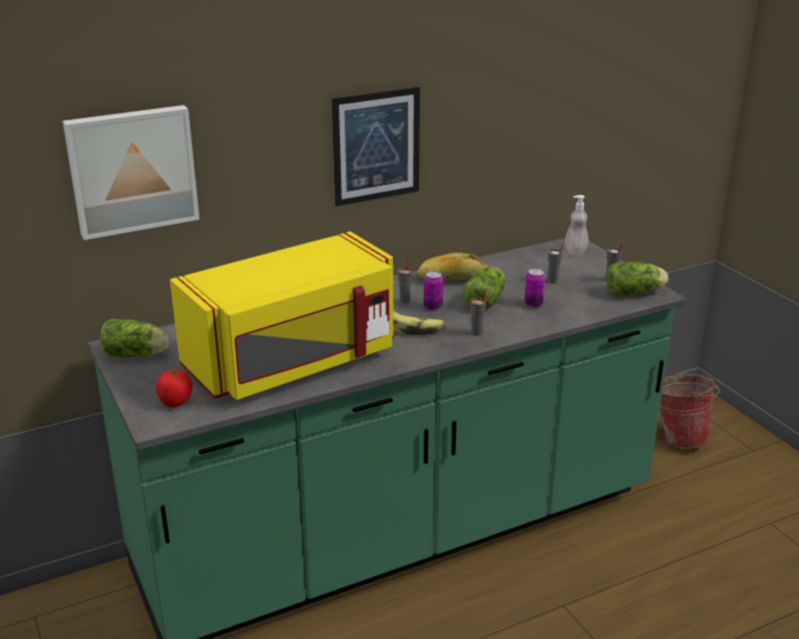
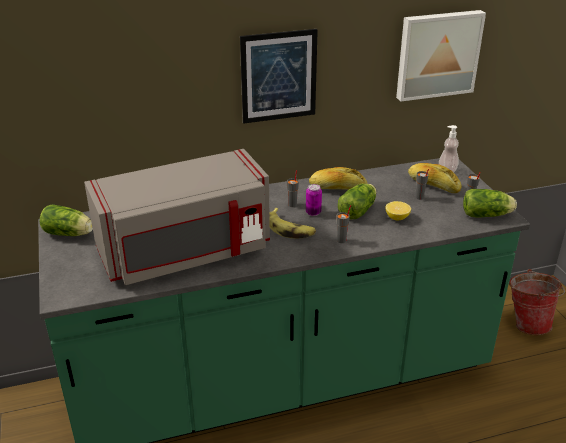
camera: 10 degrees right, 5 degrees up
(132, 170) = (70, 88): picture -> picture (437, 54)
(175, 402) = (82, 280): tomato -> none
(294, 362) = (186, 252): yellow microwave -> grey microwave
(533, 304) = (397, 218): can -> lemon
(564, 267) = (433, 185): none -> bread

